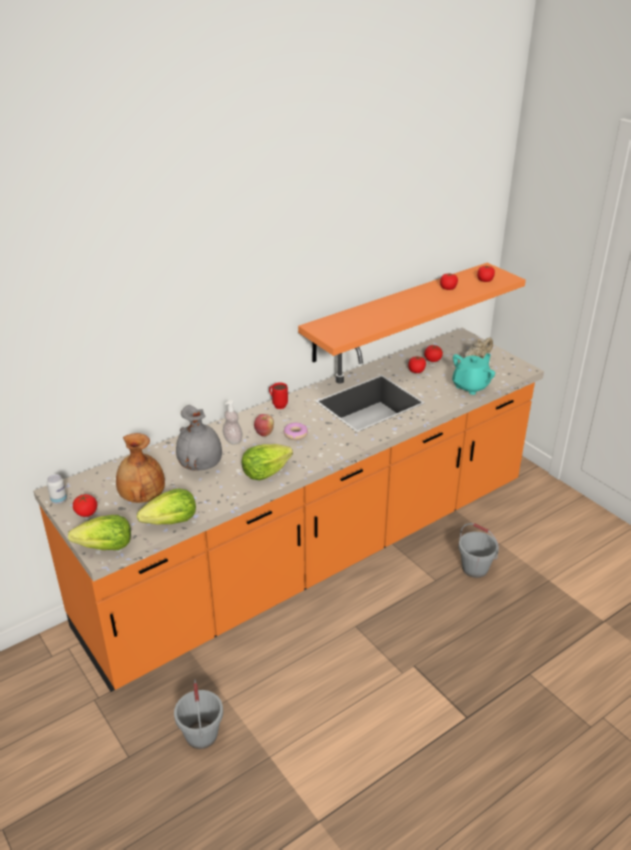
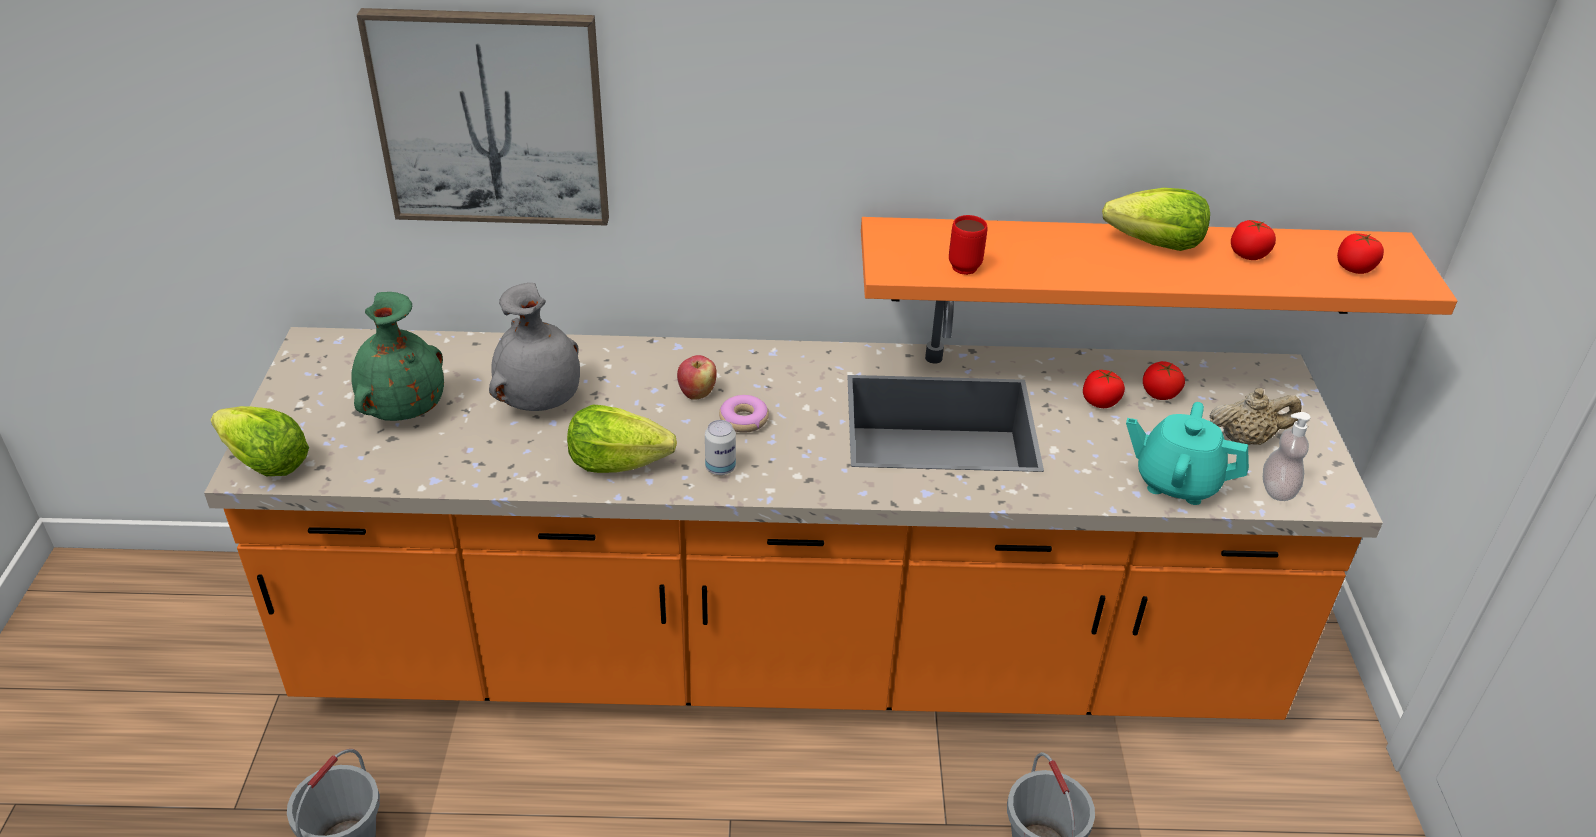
camera: 35 degrees right, 5 degrees up
(59, 500) = (301, 357): can -> can (720, 468)
(86, 512) = (308, 395): tomato -> none
(133, 332) = (491, 118): none -> picture
(141, 497) = (403, 409): brown vase -> green vase
(171, 522) = (392, 472): lettuce -> lettuce (1156, 245)
(233, 440) = (636, 381): soap dispenser -> soap dispenser (1277, 490)
(277, 405) = (777, 354): red mug -> red mug (962, 264)
(471, 386) = (1176, 482): turquoise teapot -> turquoise teapot turned 150 degrees counterclockwise

